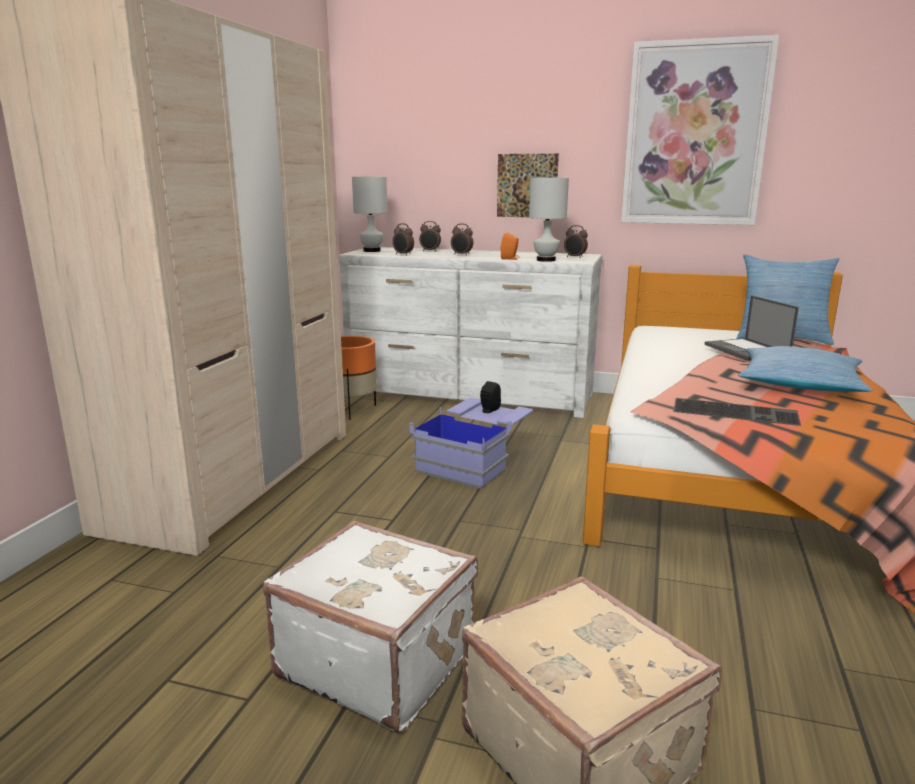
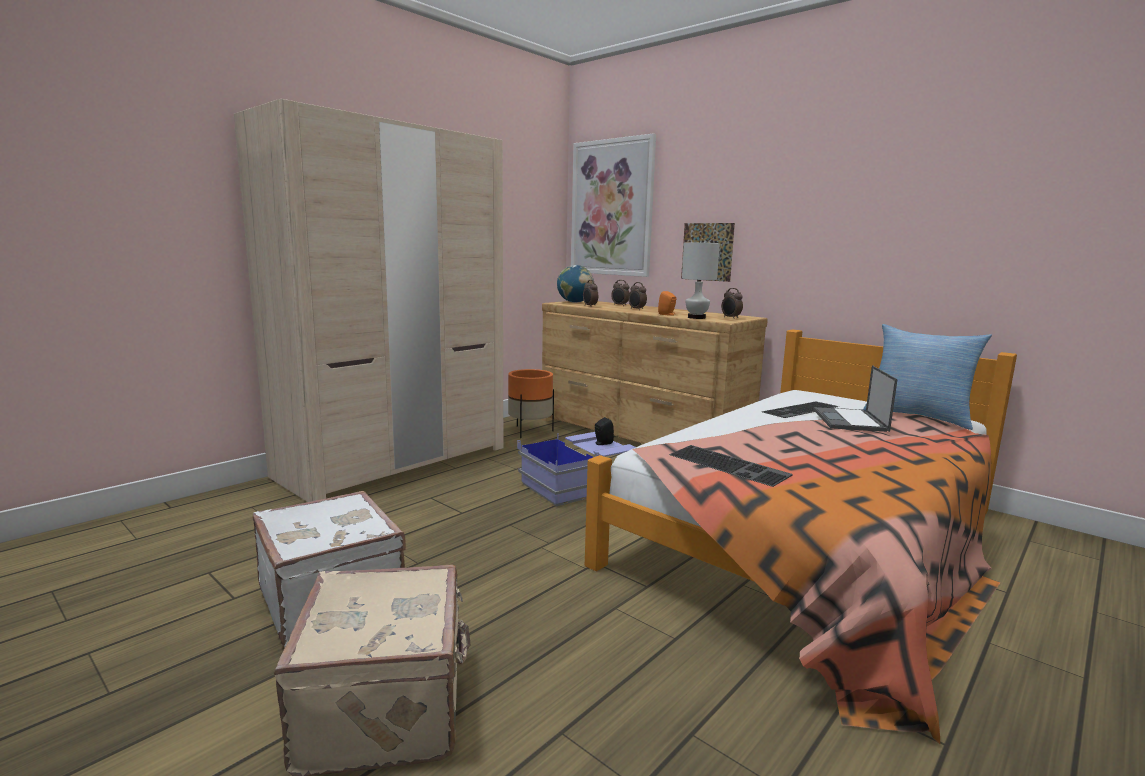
camera: 25 degrees right, 5 degrees down
(372, 251) = (574, 302): white table lamp -> globe
(469, 394) = (639, 435): white dresser -> brown dresser
(687, 346) = (801, 410): none -> keyboard
(694, 134) = (861, 204): picture -> picture (612, 208)
(799, 384) = (850, 455): pillow -> none

